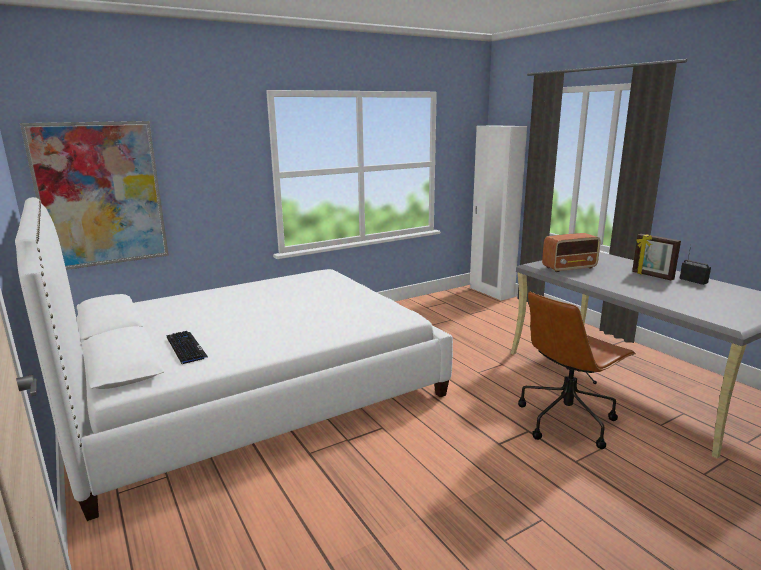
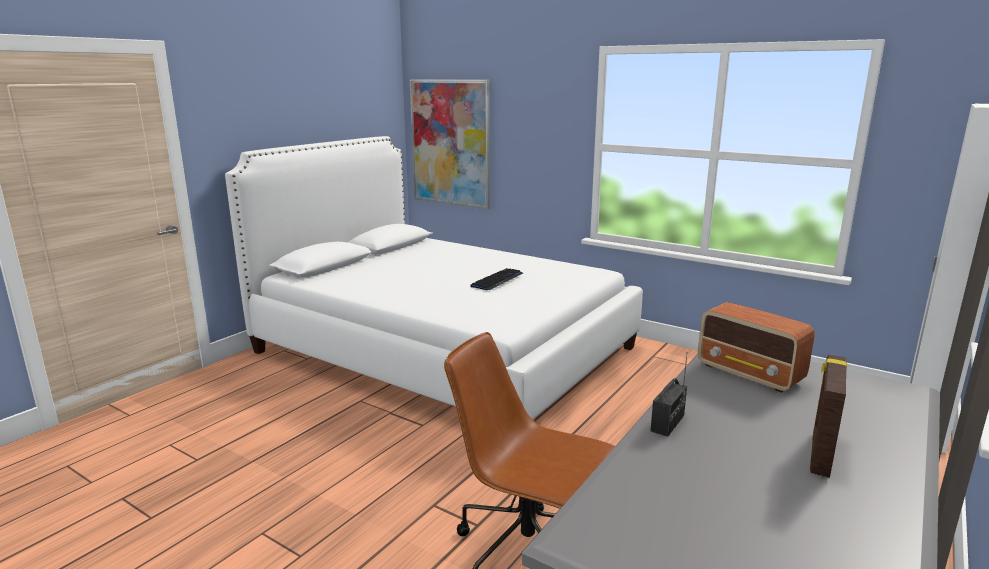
camera: 65 degrees right, 0 degrees up
(186, 348) = (359, 272): keyboard -> keyboard (497, 280)
(693, 280) = (859, 505): radio -> radio (667, 423)

